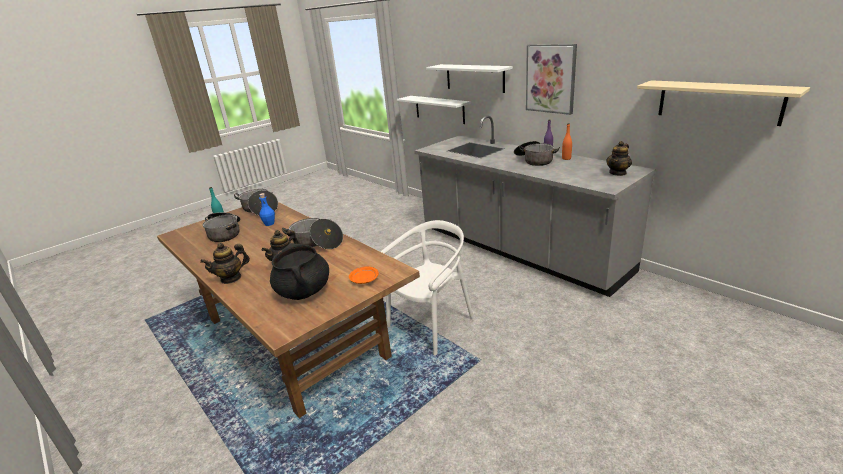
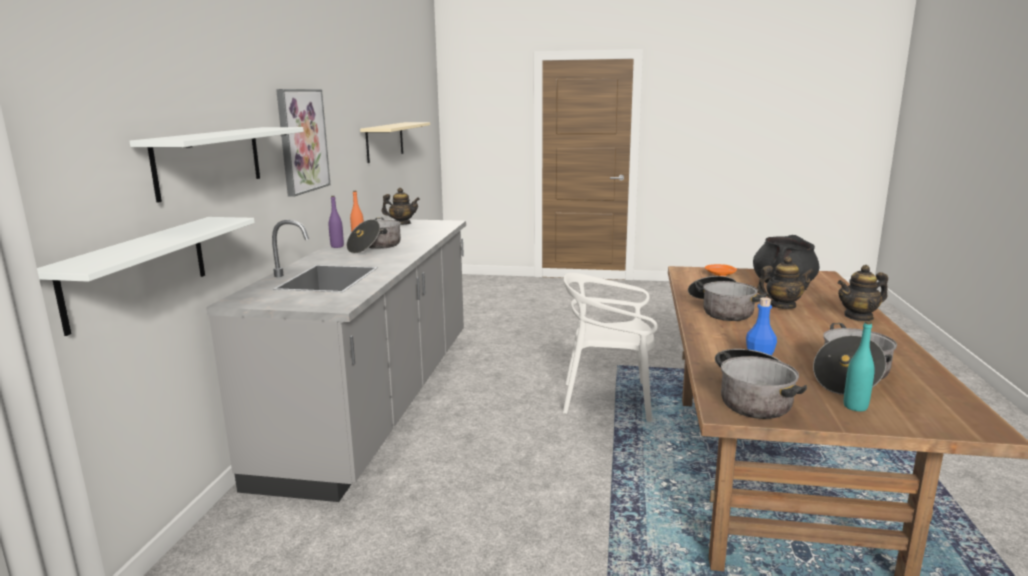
camera: 130 degrees left, 10 degrees down
(231, 278) = (859, 317): teapot -> teapot turned 150 degrees clockwise

